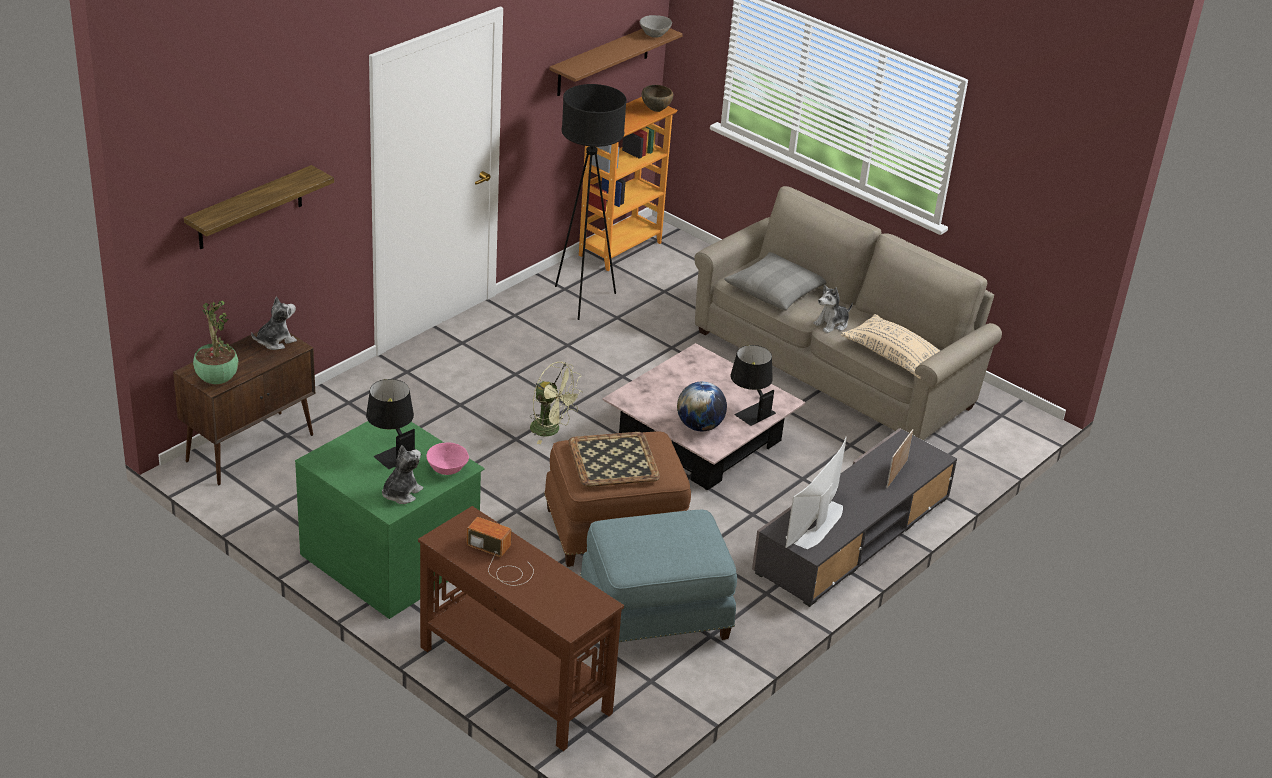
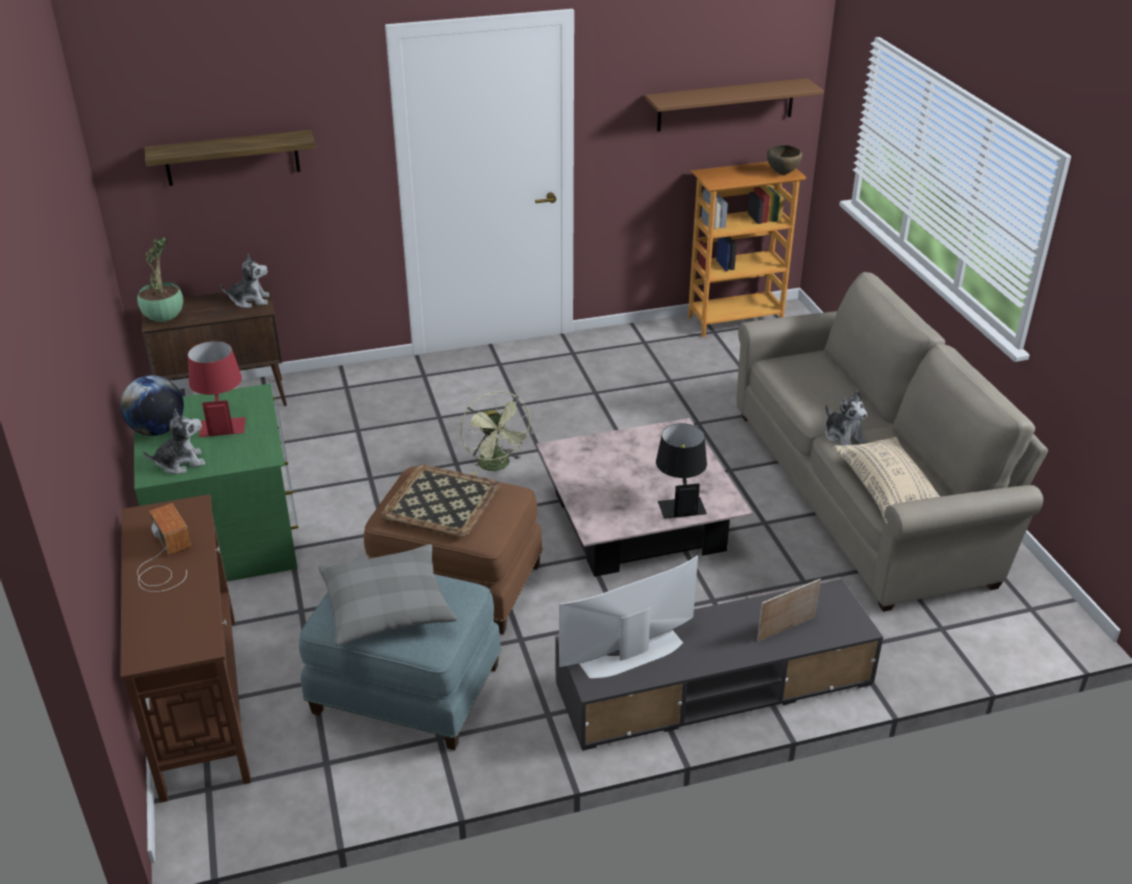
camera: 35 degrees right, 0 degrees up
(392, 451) = (222, 421): black table lamp -> red table lamp
(446, 469) = (248, 454): pink bowl -> none
(582, 300) = (651, 356): black floor lamp -> none
(654, 34) = (791, 86): grey bowl -> none
(699, 426) = (607, 501): globe -> globe (158, 430)
(776, 290) = (812, 385): grey pillow -> grey pillow (387, 606)
(832, 324) = (843, 436): plush toy -> plush toy turned 120 degrees counterclockwise

